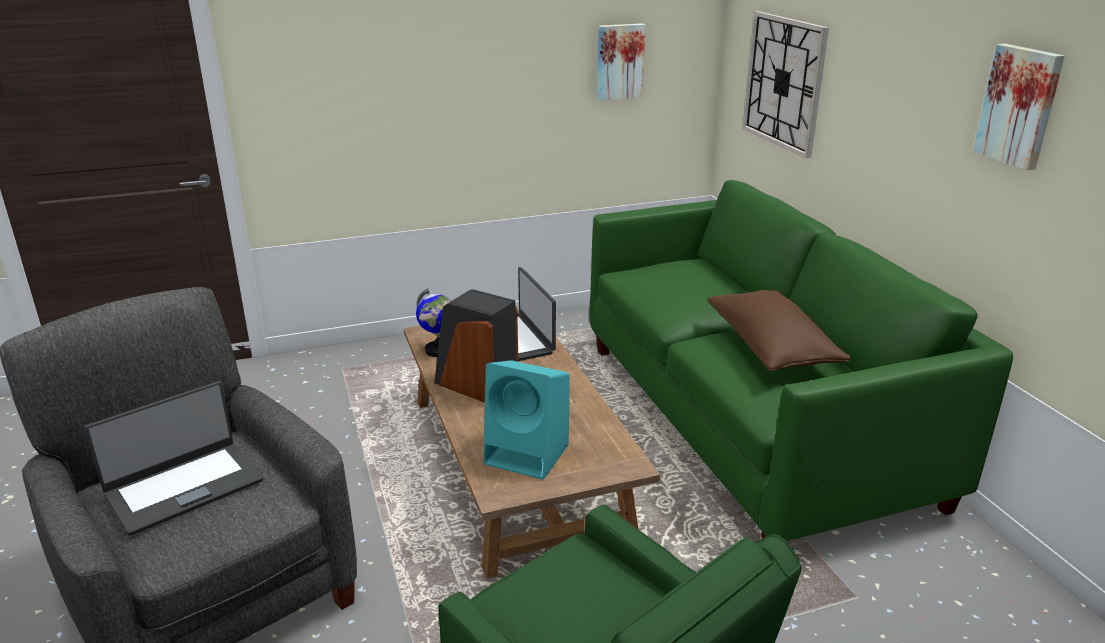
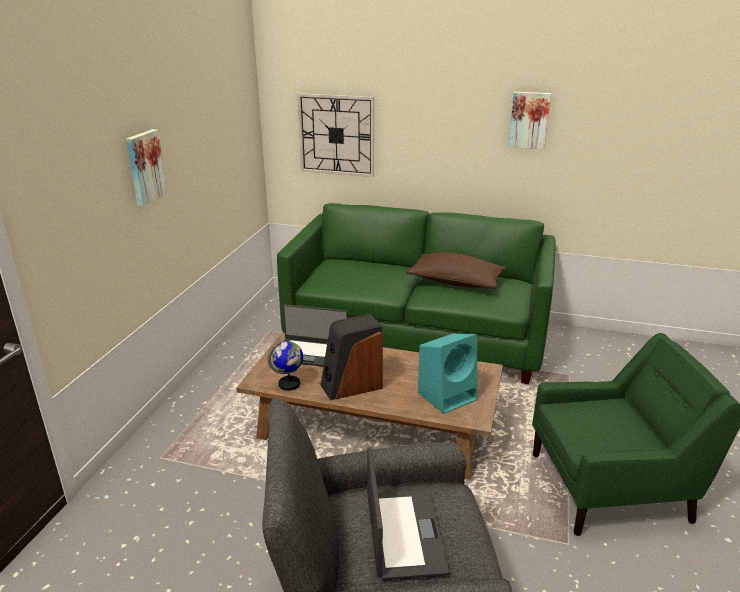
camera: 55 degrees left, 0 degrees up
(619, 61) = (225, 144): picture -> picture (144, 167)

